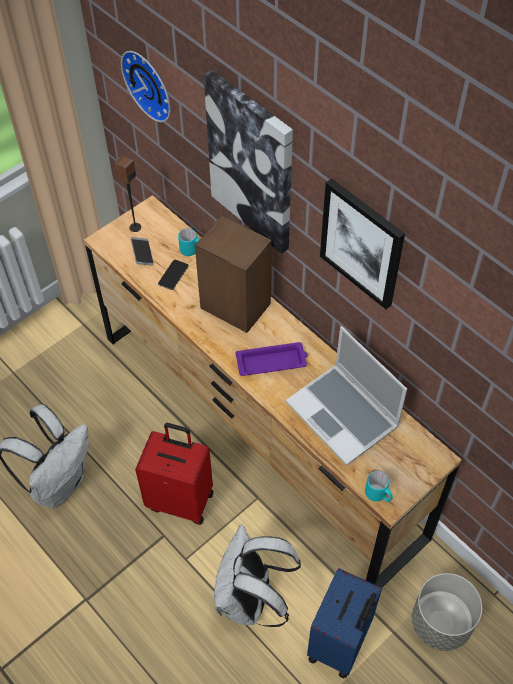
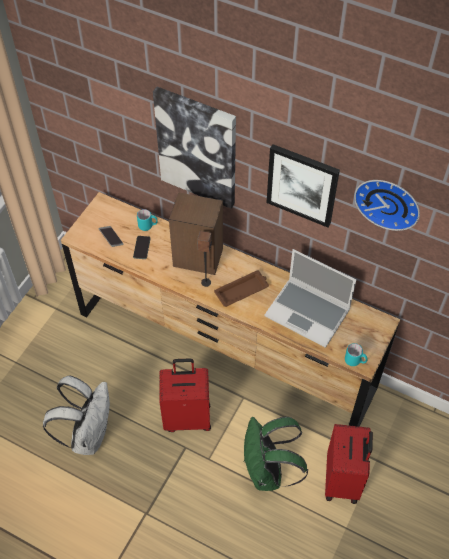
camera: 20 degrees left, 0 degrees up
(135, 227) = (96, 220): speaker -> speaker (205, 282)
(150, 84) = (94, 107): wall clock -> wall clock (388, 201)
(250, 600) = (268, 472): white backpack -> green backpack
(272, 362) = (242, 290): purple tray -> brown tray
(340, 643) = (343, 480): blue suitcase -> red suitcase
(441, 623) = (406, 443): grey planter -> none

